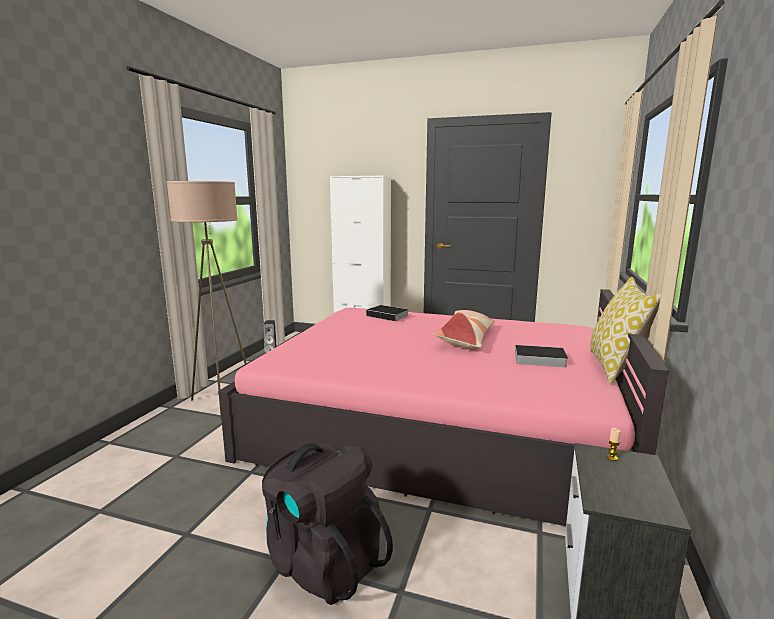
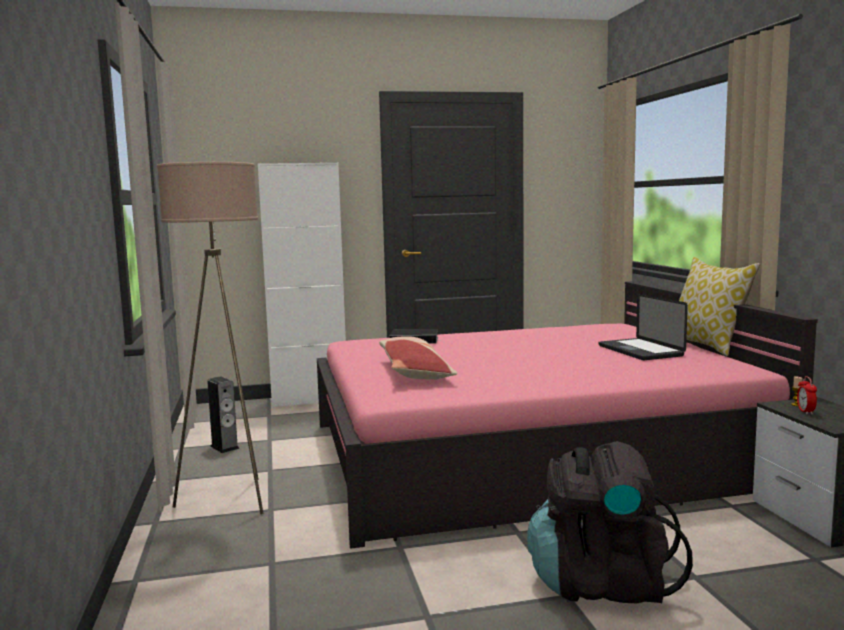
camera: 30 degrees left, 5 degrees down
(466, 338) = (541, 346): pillow -> pillow (414, 372)
(538, 359) = (640, 351): book -> laptop
(604, 470) = (805, 412): none -> alarm clock

